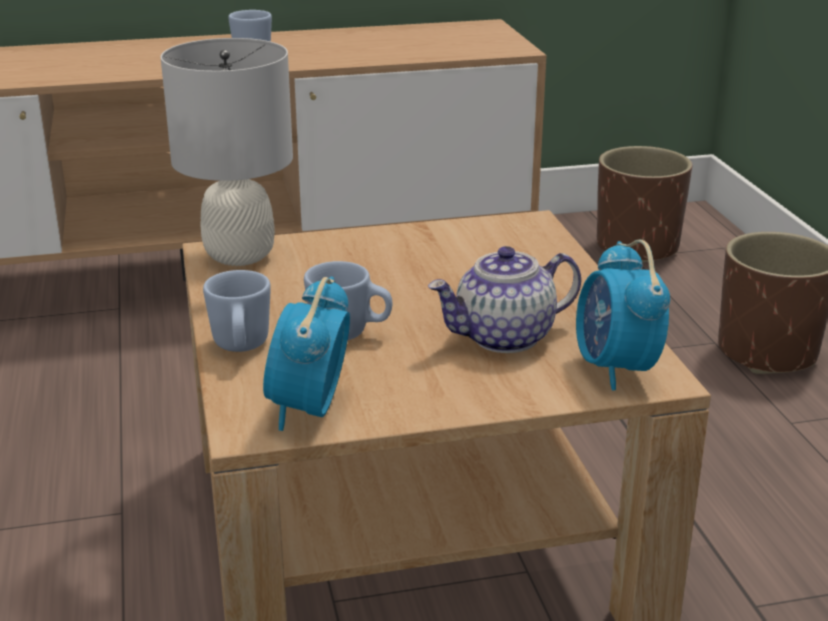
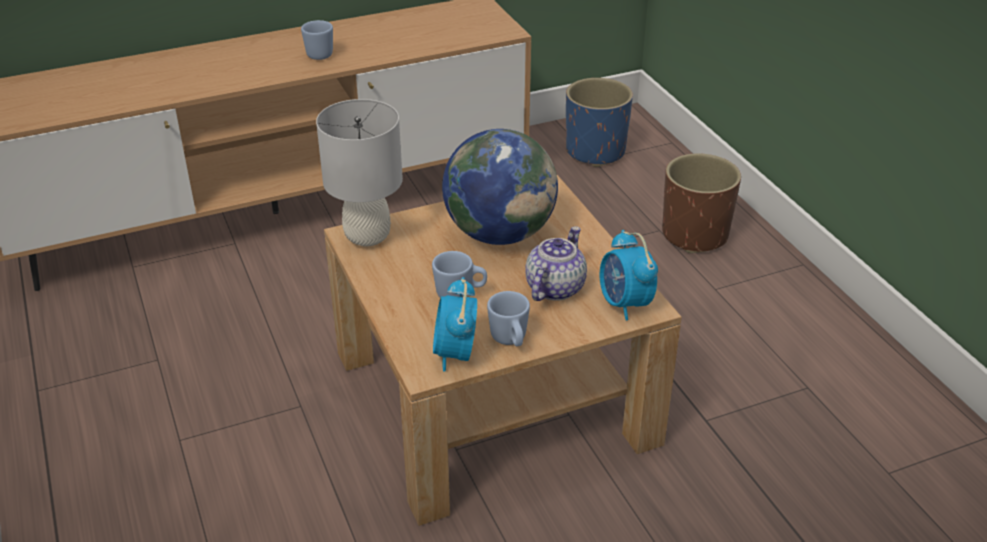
camera: 10 degrees left, 10 degrees up
(241, 348) = (397, 313): blue mug -> blue mug (510, 340)
(439, 267) = (499, 233): none -> globe
(504, 338) = (554, 287): teapot -> teapot turned 150 degrees clockwise
(636, 247) = (594, 151): brown planter -> blue planter

